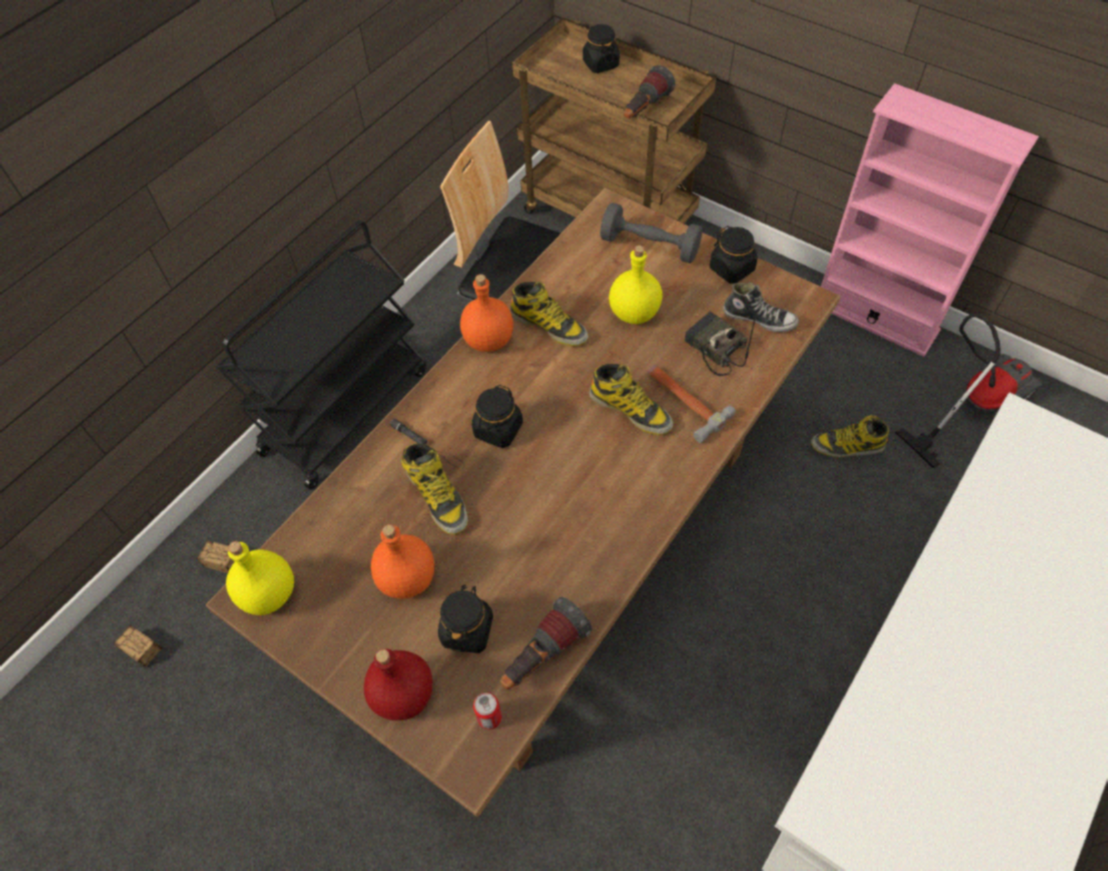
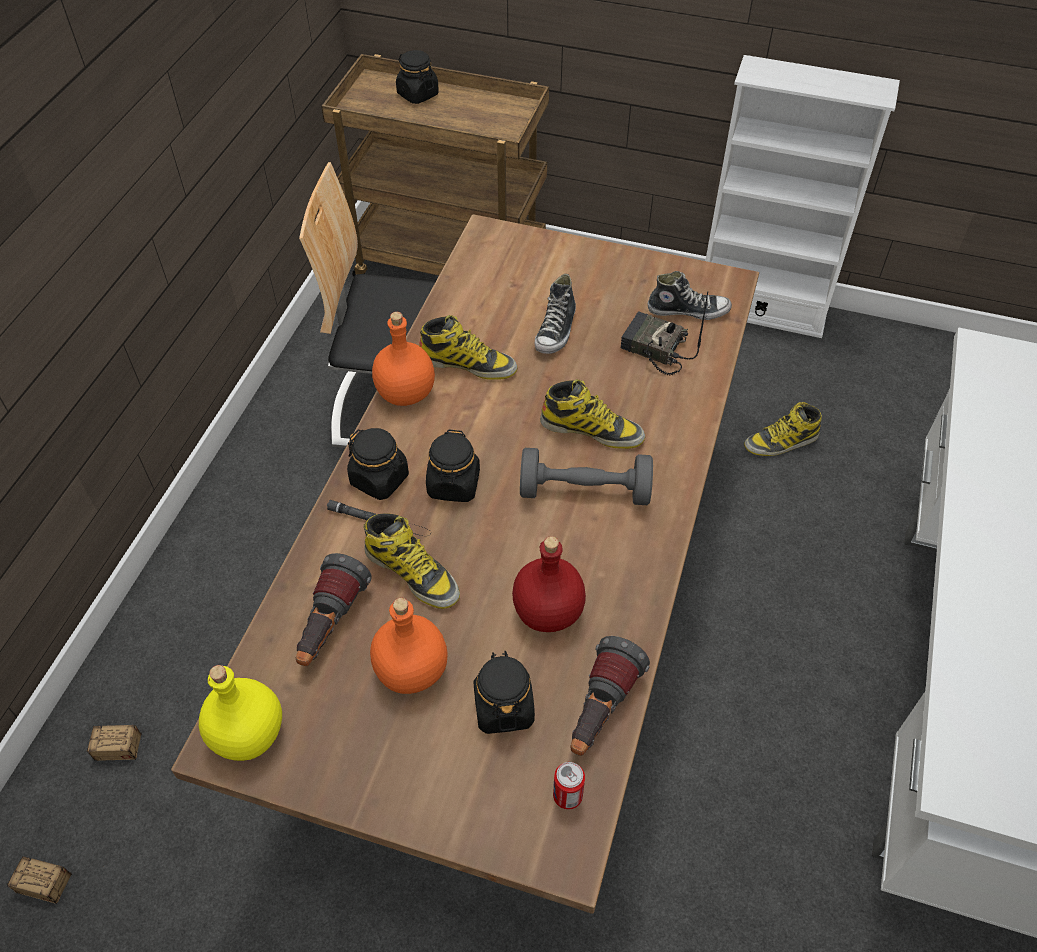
camera: 20 degrees left, 5 degrees down
(345, 410) = (215, 535): black cart -> none
(402, 696) = (457, 802): red bottle -> red bottle (547, 613)
(635, 312) = (556, 331): yellow bottle -> shoe
(644, 110) = (483, 131): flashlight -> flashlight (330, 625)
(649, 246) = (544, 262): grey dumbbell -> grey dumbbell (584, 491)
(683, 401) = (644, 408): hammer -> none
(732, 269) = (640, 268): black jar -> black jar (380, 479)
(875, 317) = (760, 310): pink bookcase -> white bookcase
(971, 404) = (884, 374): vacuum cleaner -> none

